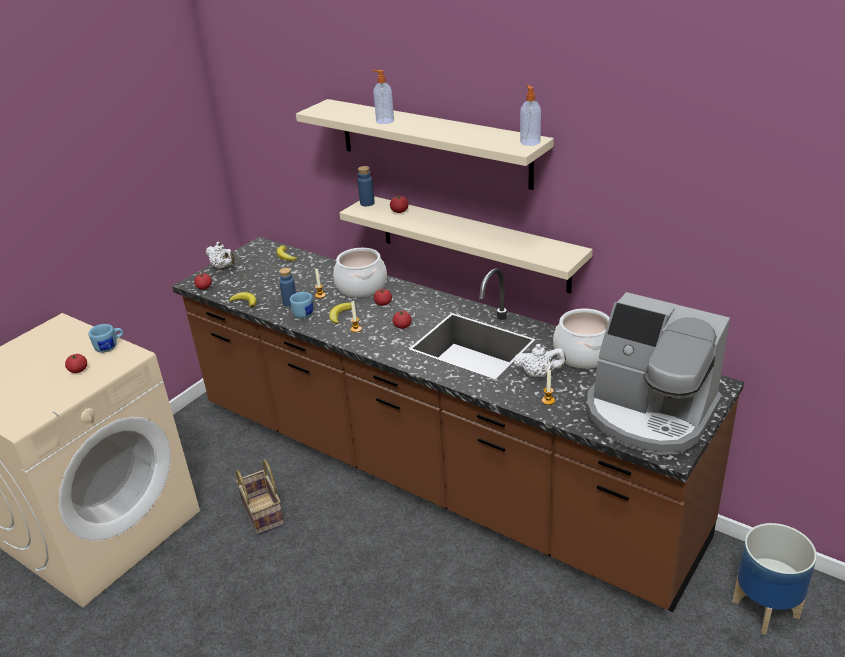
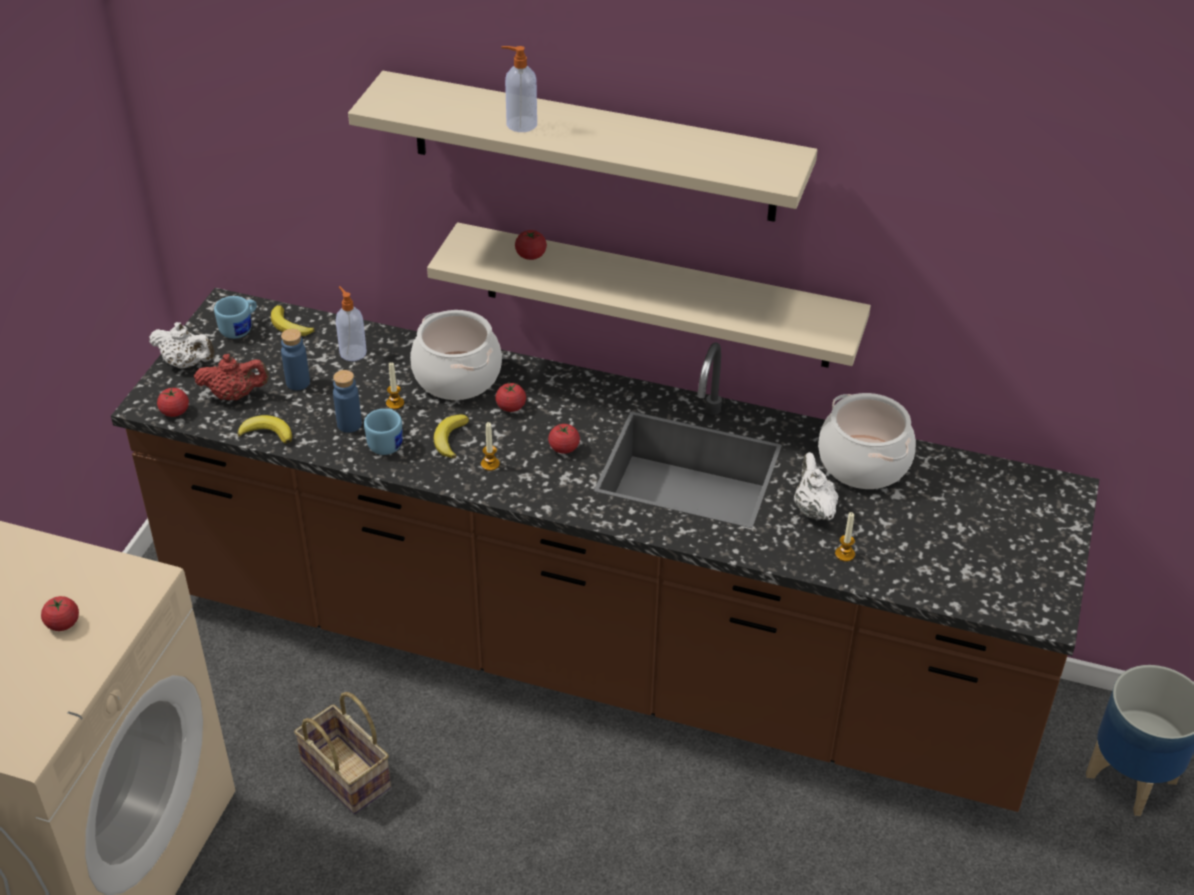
camera: 20 degrees left, 10 degrees up
(110, 347) = (92, 567): blue mug -> blue mug (240, 328)
(239, 283) = (235, 395): none -> red teapot
(367, 203) = (466, 242): blue bottle -> blue bottle (298, 382)
(530, 142) = (786, 161): soap dispenser -> soap dispenser (352, 352)
(539, 374) = (813, 509): white teapot -> white teapot turned 90 degrees counterclockwise
(649, 414) = (993, 555): coffee machine -> none

